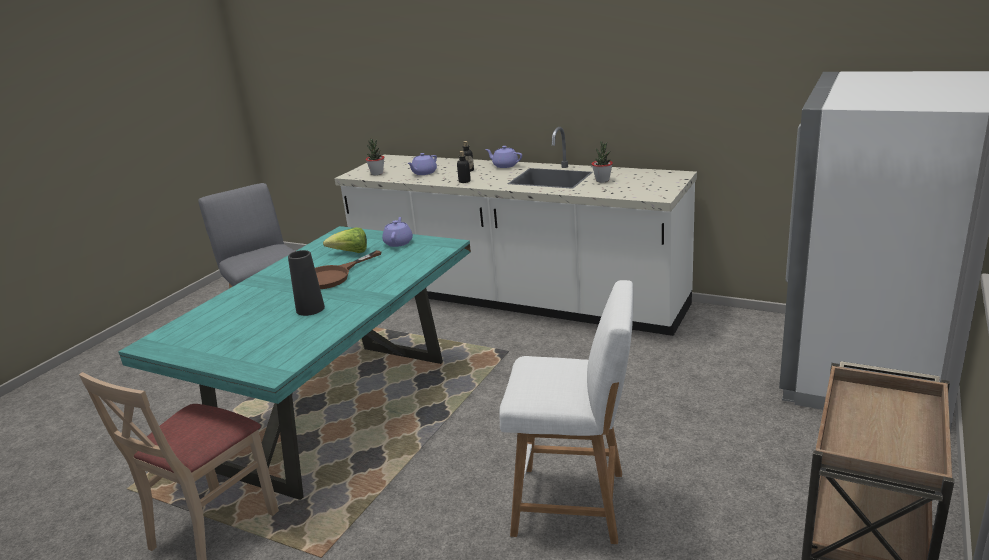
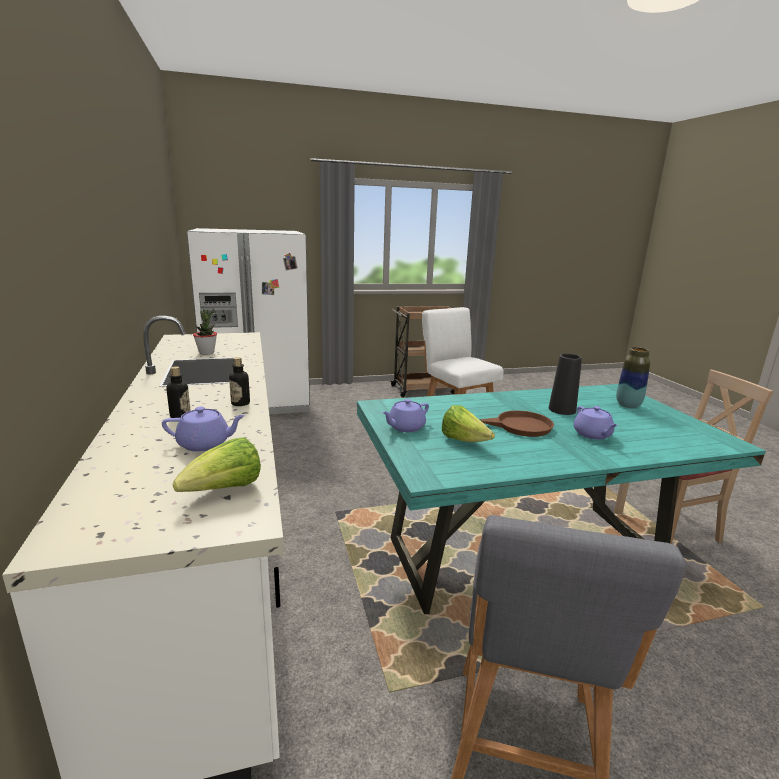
camera: 135 degrees left, 5 degrees down
(250, 348) = (628, 405): none -> vase
(377, 173) = (224, 490): potted plant -> lettuce
(504, 165) = (147, 401): purple teapot -> purple teapot (592, 435)

